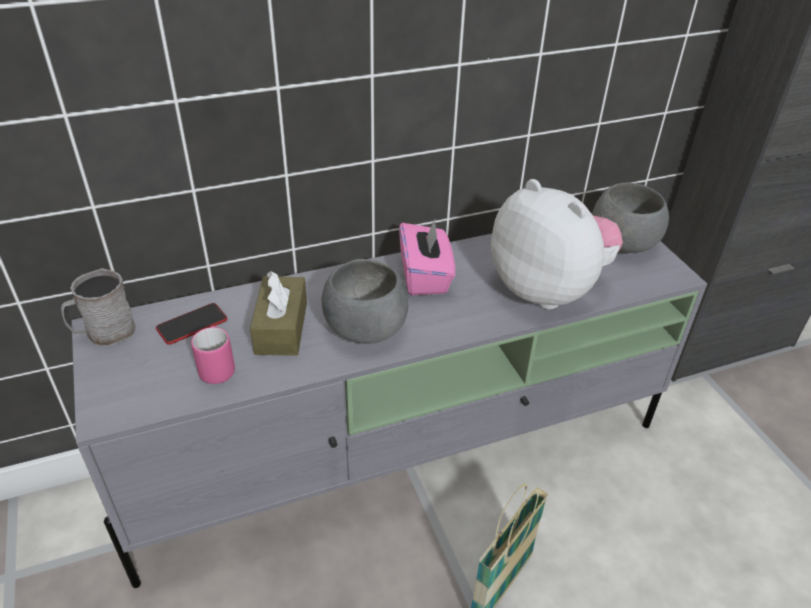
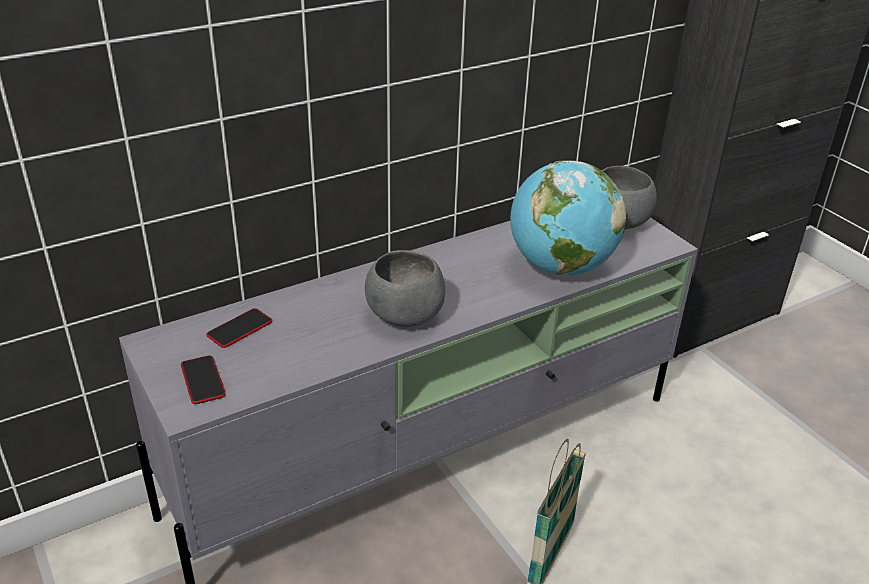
camera: 10 degrees left, 5 degrees down
(104, 333) = (157, 345): grey mug -> none
(134, 380) = (203, 380): none -> phone
(217, 367) = (278, 362): pink mug -> none
(281, 328) = (326, 323): brown tissue box -> none
(425, 276) = (446, 267): pink tissue box -> none
(548, 289) = (560, 267): plush toy -> globe

